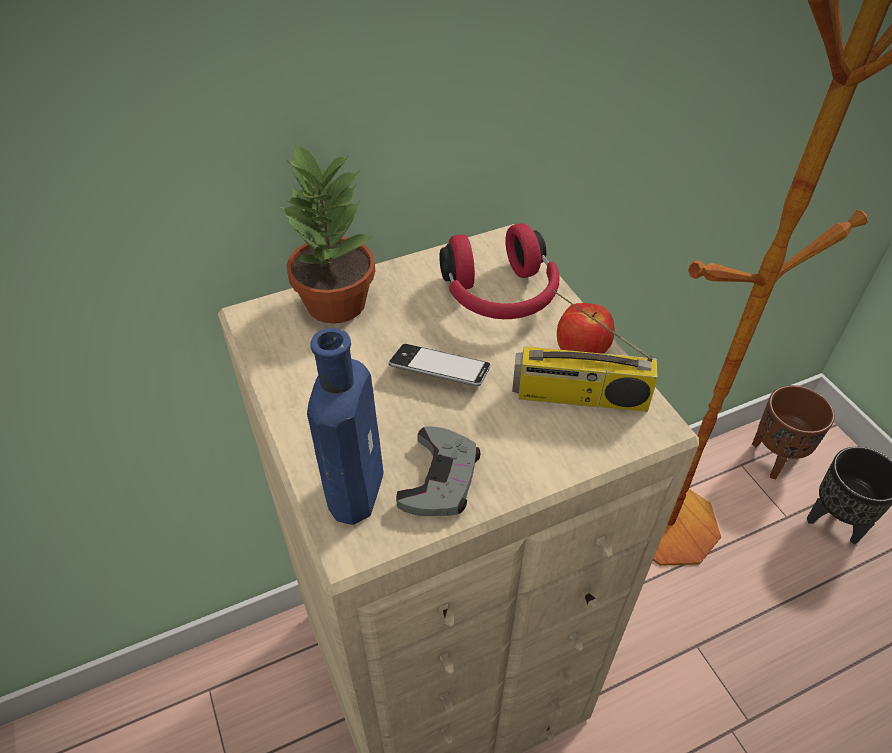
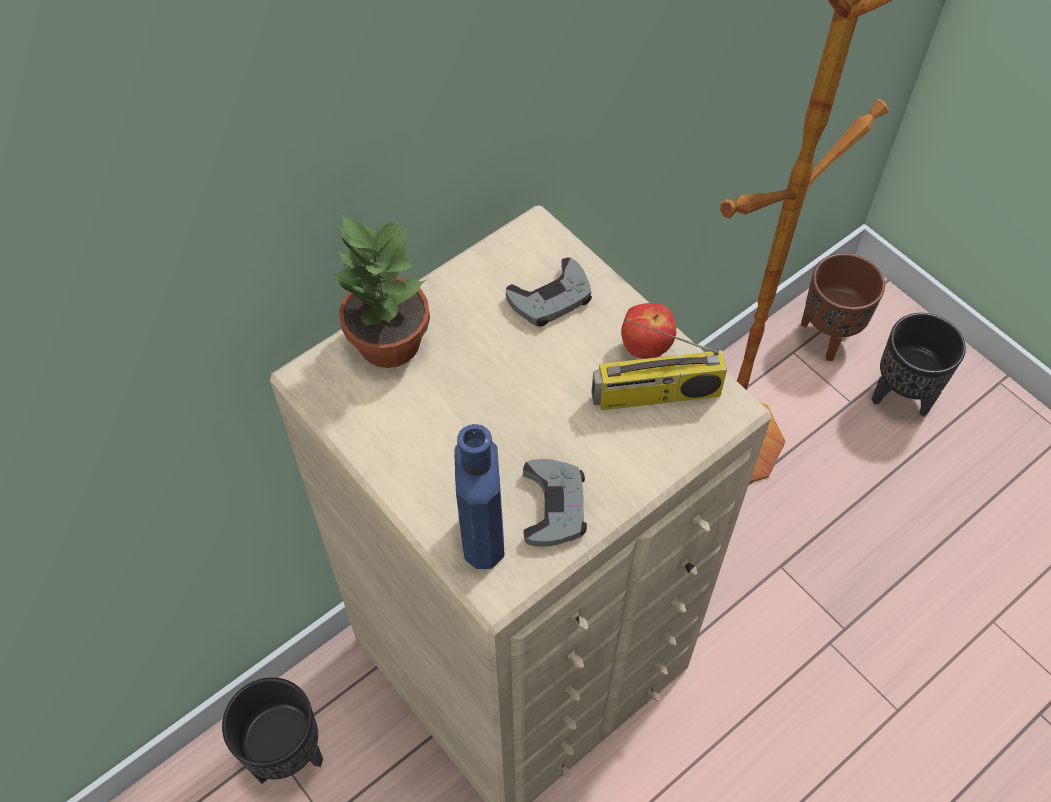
camera: 15 degrees left, 10 degrees up
(219, 699) = (287, 753): none -> black planter
(440, 371) = (518, 396): phone -> none
(500, 296) = (551, 298): red headphones -> grey game controller

